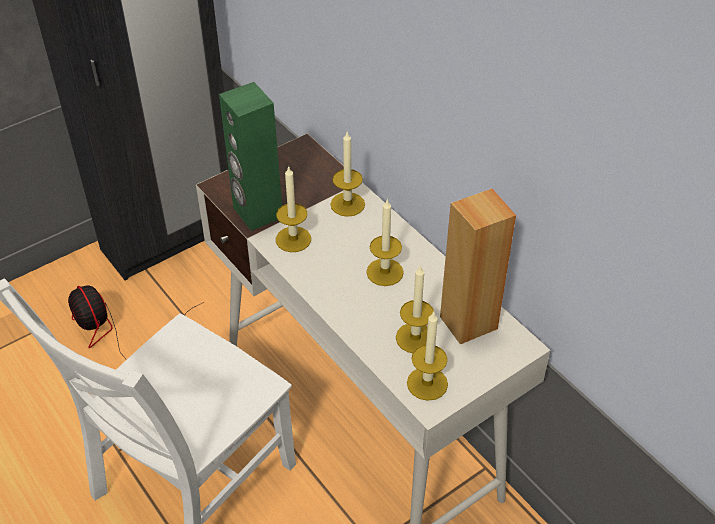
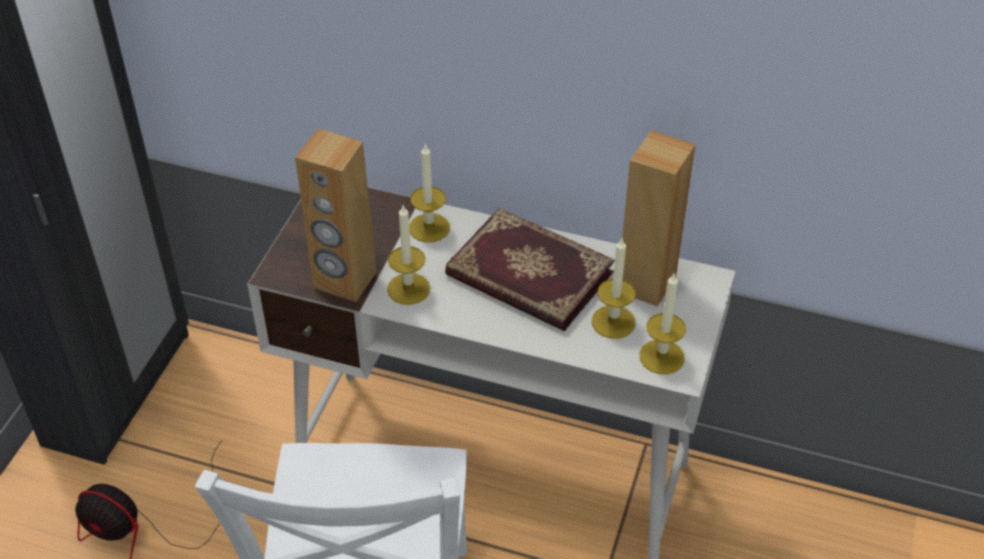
camera: 35 degrees left, 0 degrees up
(257, 213) = (344, 281): green speaker -> brown speaker
(385, 272) = (528, 275): candle -> book

